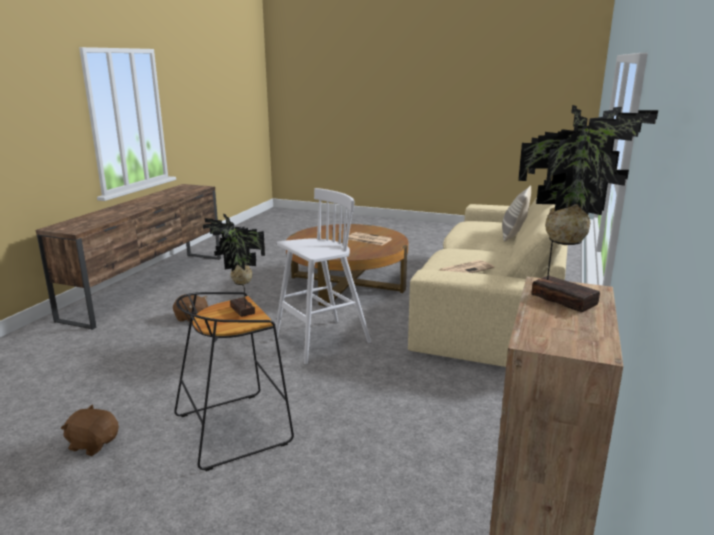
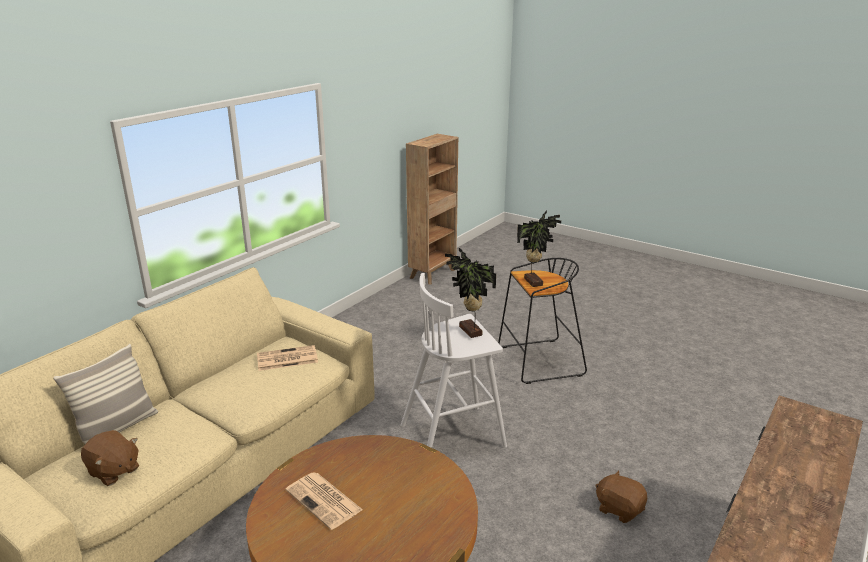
camera: 165 degrees left, 5 degrees up
(93, 444) = (637, 365): brown plush toy -> brown plush toy (113, 471)
(564, 298) = (426, 142): potted plant -> potted plant (469, 332)

